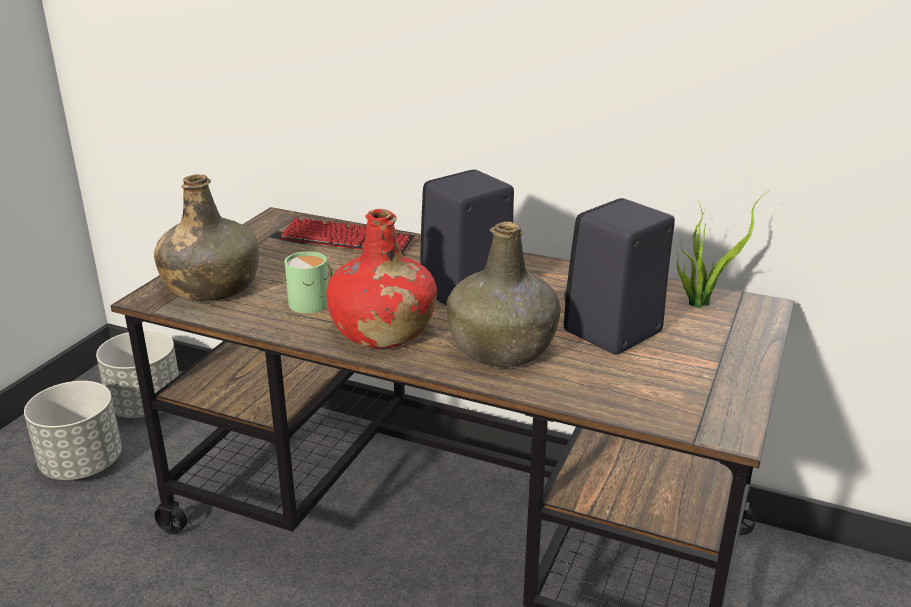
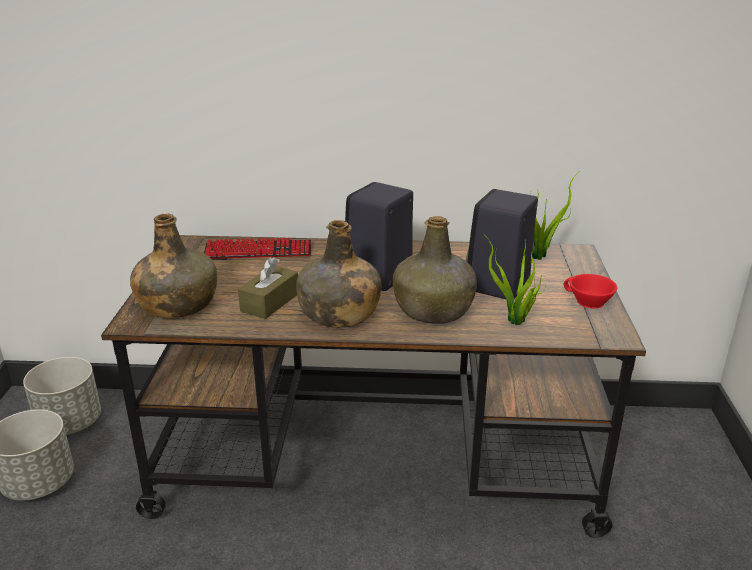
camera: 20 degrees left, 0 degrees up
(313, 302) = (270, 302): green mug -> brown tissue box
(382, 330) = (339, 314): red bottle -> green bottle
(598, 384) = (515, 322): none -> potted plant
(724, 376) = (588, 302): none -> red cup

